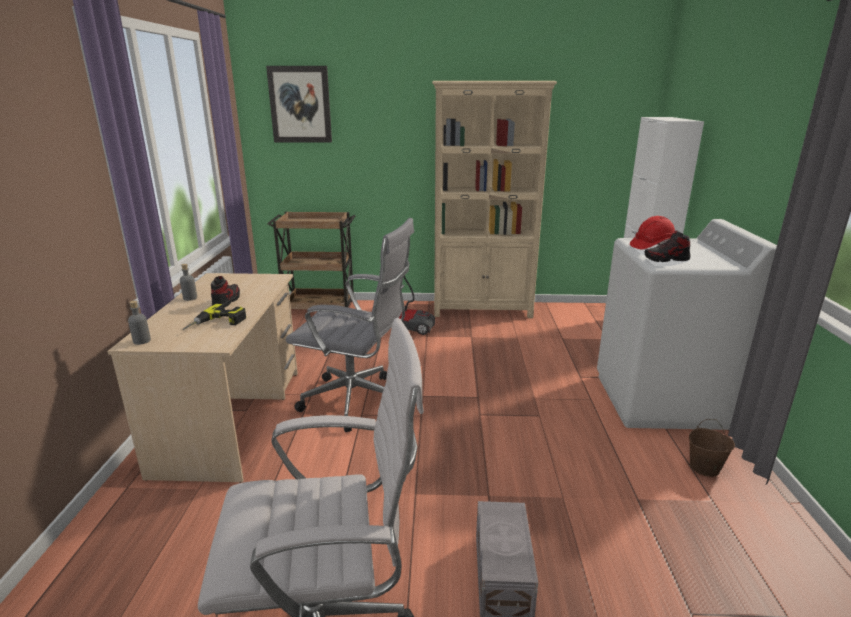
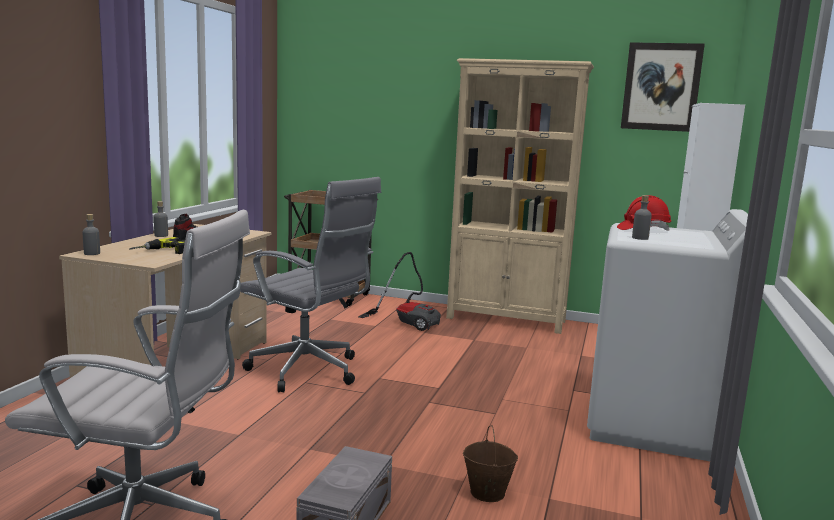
camera: 15 degrees right, 10 degrees down
(300, 104) = (335, 82): picture -> picture (661, 87)
(666, 259) = (640, 238): shoe -> grey bottle
(704, 468) = (657, 489): brown bucket -> brown bucket (487, 493)

